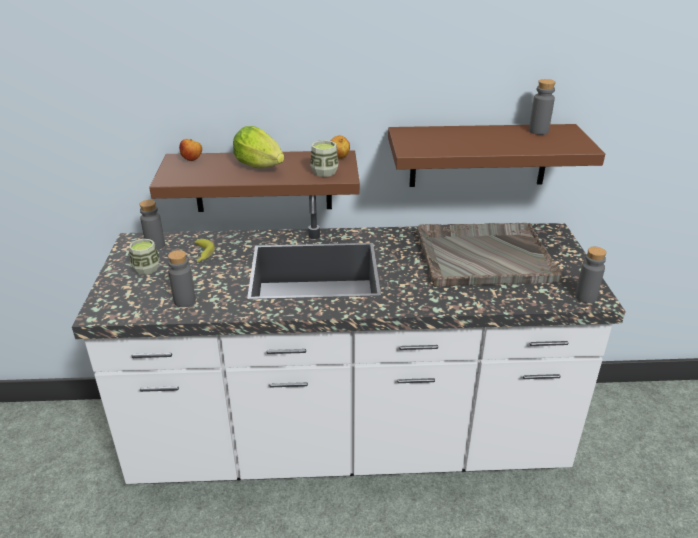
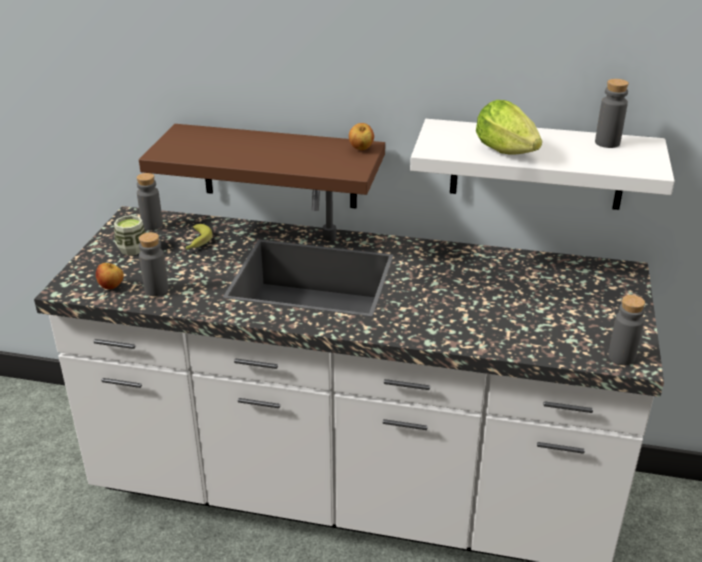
camera: 15 degrees right, 0 degrees up
(192, 160) = (198, 134): apple -> apple (111, 287)
(262, 167) = (268, 150): lettuce -> lettuce (509, 153)
(324, 172) = (334, 164): cup -> none
(479, 155) = (537, 164): brown shelf -> white shelf
(482, 256) = (517, 289): grey tray -> none

